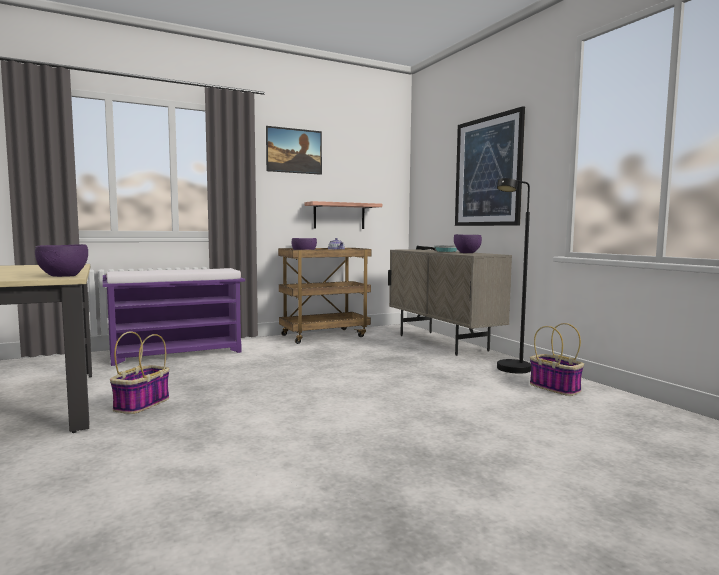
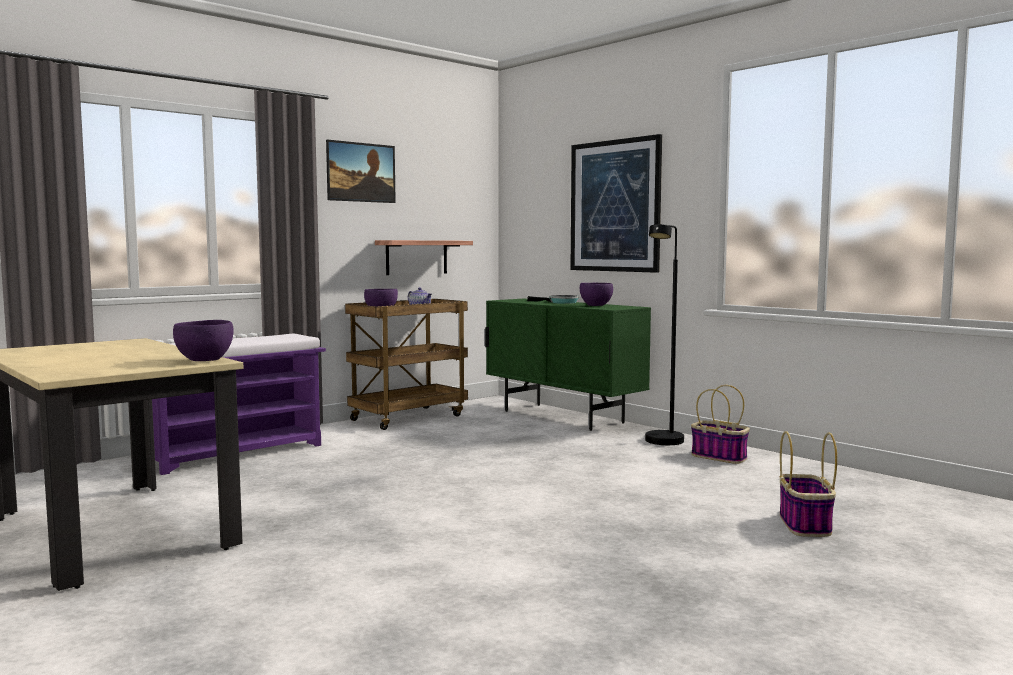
camera: 15 degrees left, 0 degrees up
(141, 404) = (270, 514): basket -> basket (805, 525)
(442, 343) = (563, 417): beige cabinet -> green cabinet

